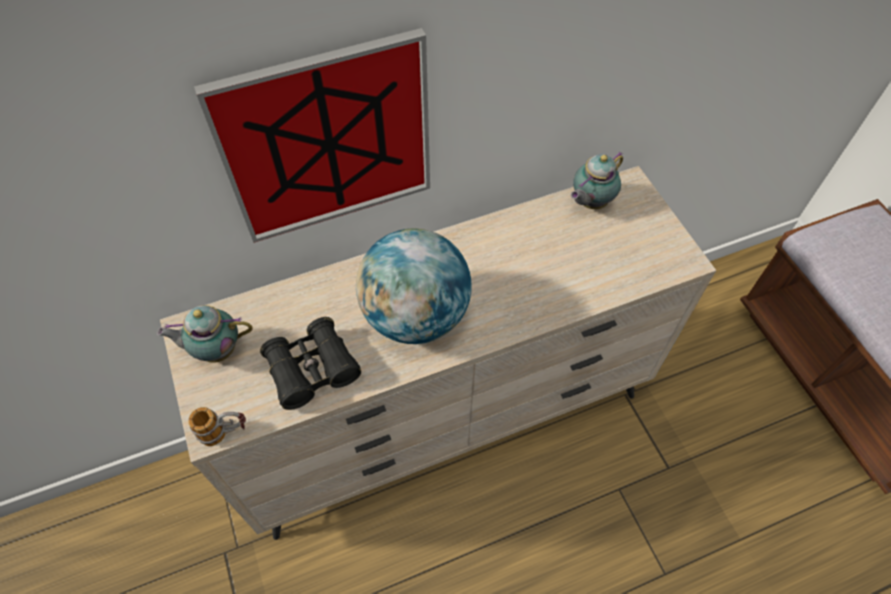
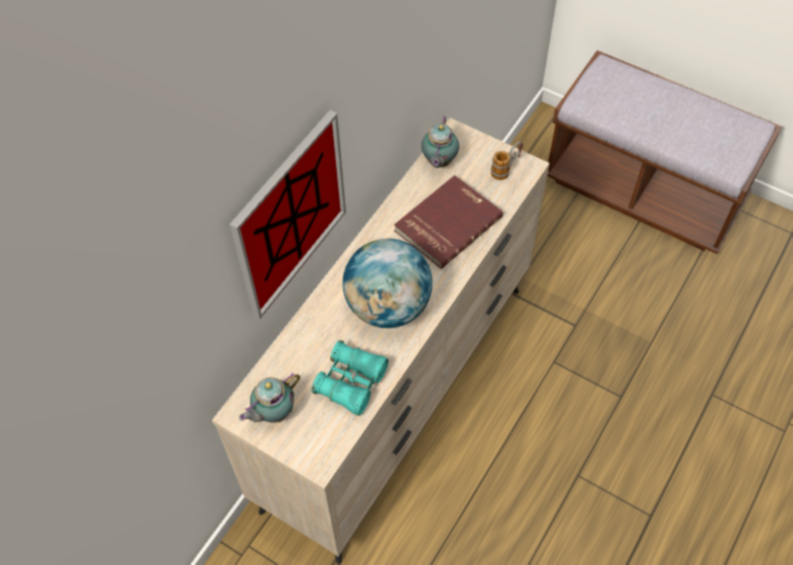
camera: 35 degrees left, 0 degrees up
(225, 432) = (330, 456): mug -> mug (506, 168)
(312, 370) = (351, 382): black binoculars -> turquoise binoculars
(547, 268) = (446, 223): none -> red book

